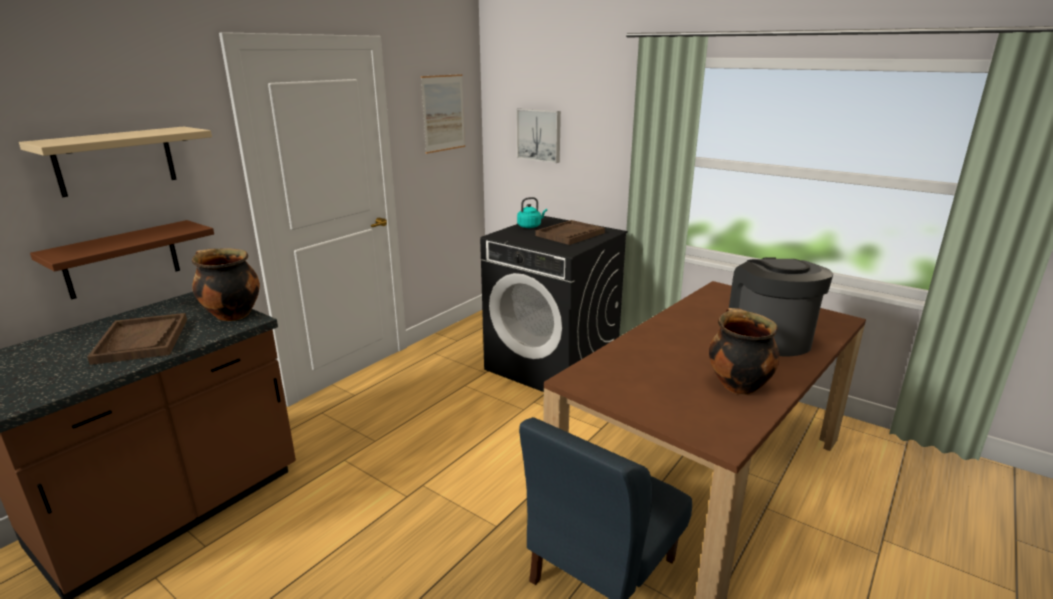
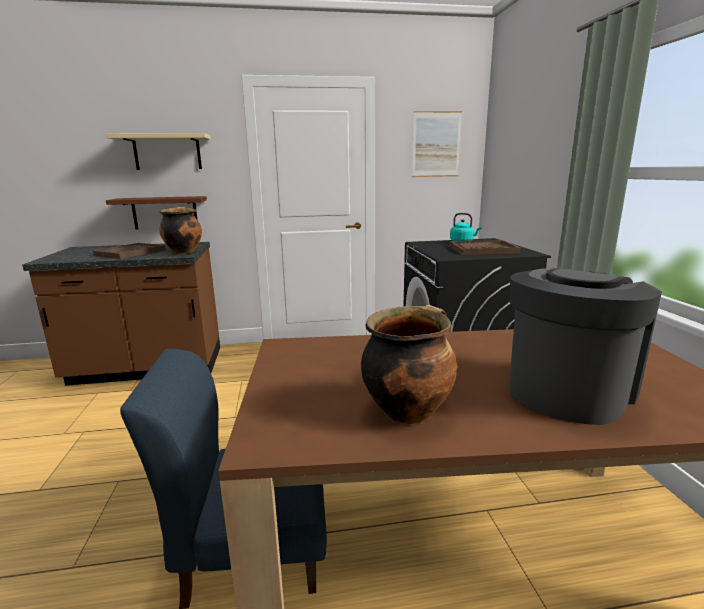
camera: 45 degrees right, 5 degrees down
(539, 135) = (515, 162): picture -> none

